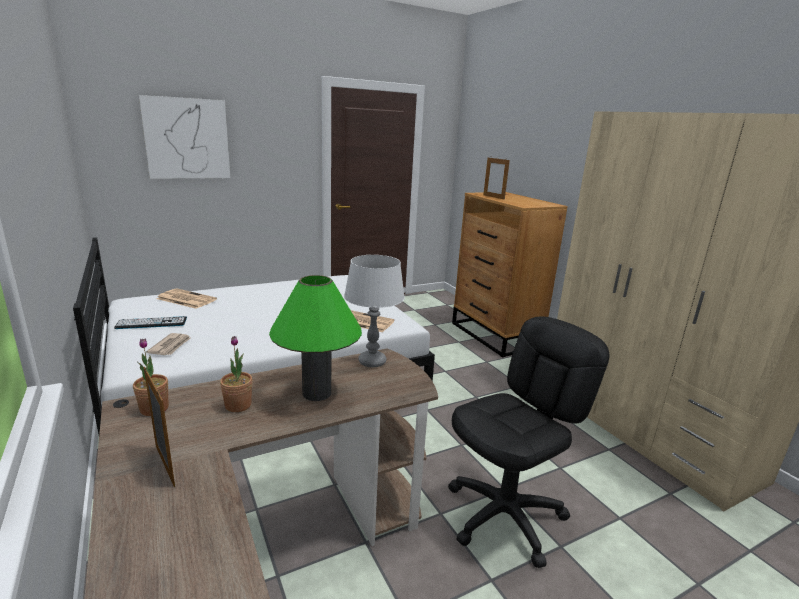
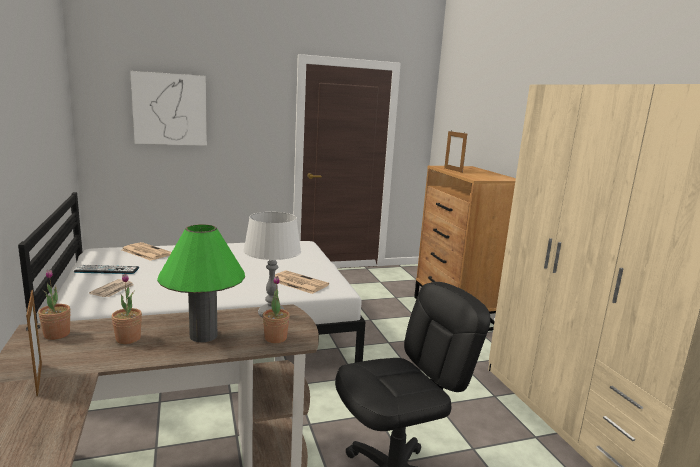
camera: 10 degrees right, 5 degrees down
(391, 388) = (275, 338): none -> potted plant

